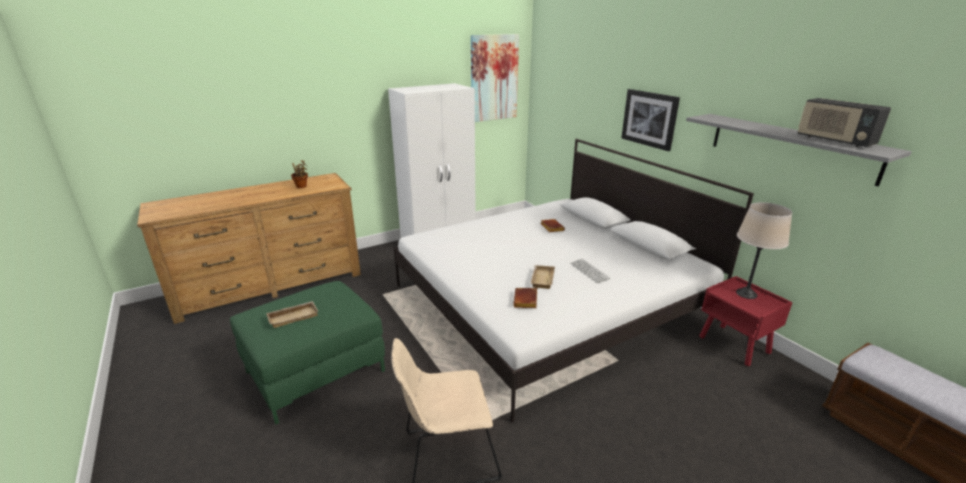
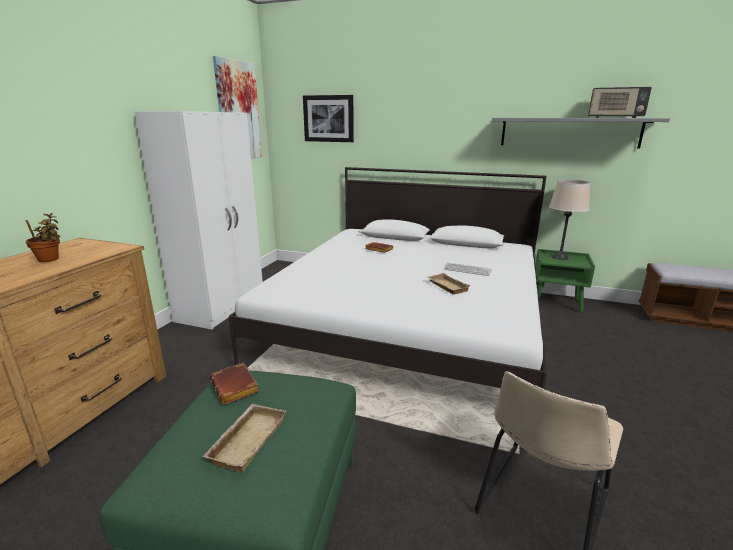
camera: 40 degrees left, 5 degrees down
(526, 301) = (470, 306): brown book -> brown book (236, 387)
(649, 119) = (430, 133): picture -> picture (328, 118)
(735, 345) = (556, 303): red nightstand -> green nightstand

